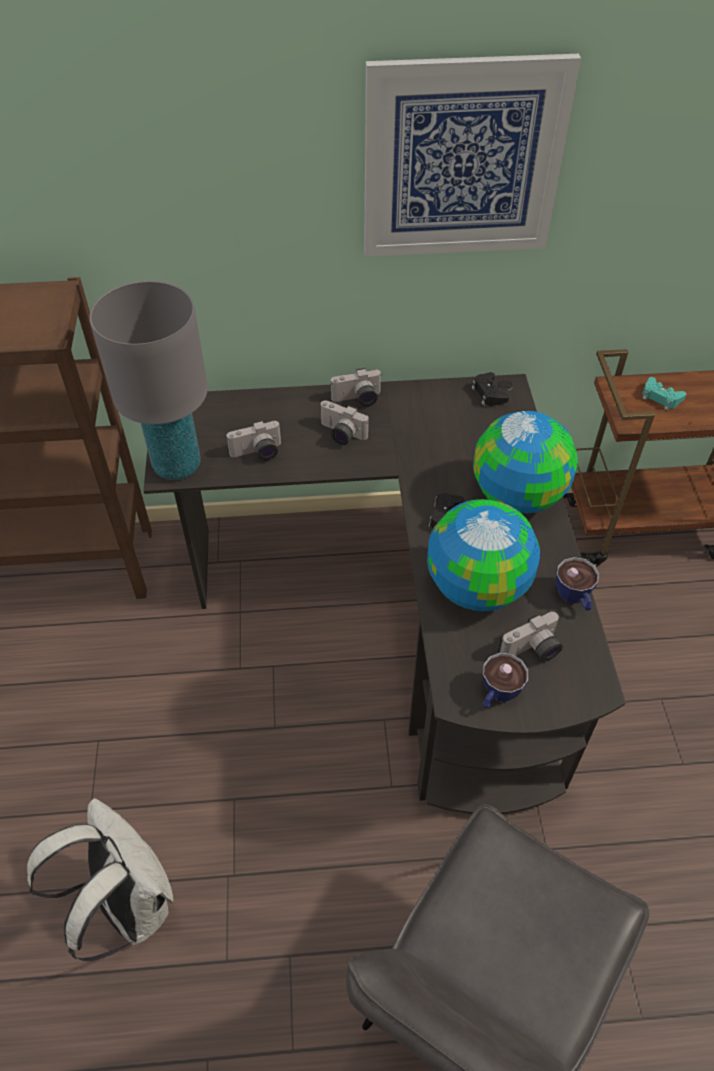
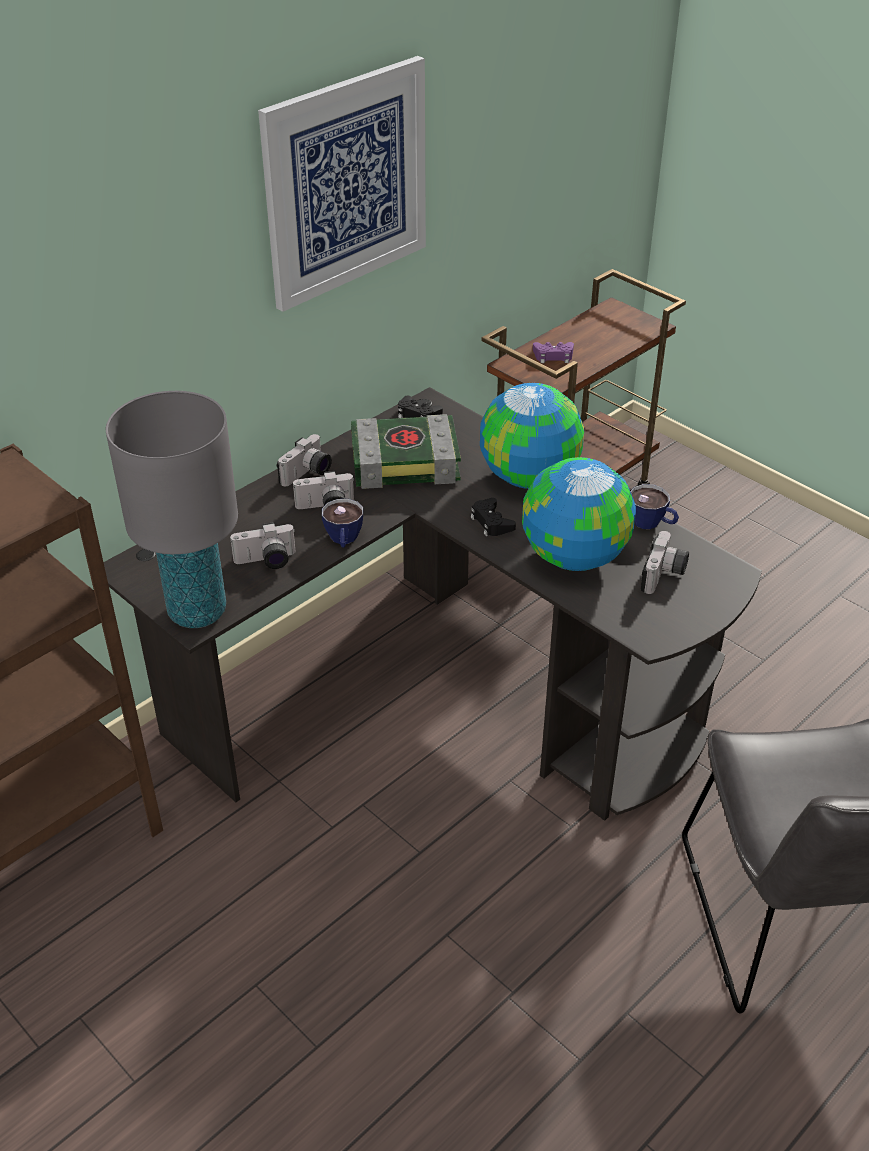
camera: 40 degrees left, 10 degrees down
(126, 904) = (442, 1092): white backpack -> none
(257, 453) = (266, 561): camera -> camera turned 45 degrees clockwise
(439, 427) = (406, 460): none -> book
(497, 694) = (674, 618): cup -> cup (343, 540)
(660, 397) = (553, 356): turquoise game controller -> purple game controller

